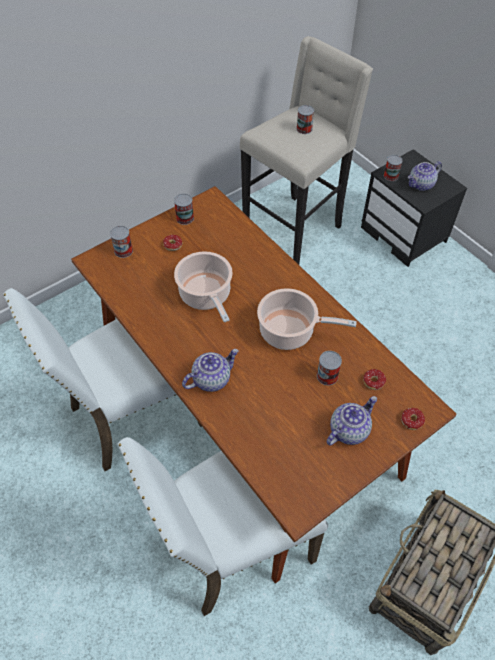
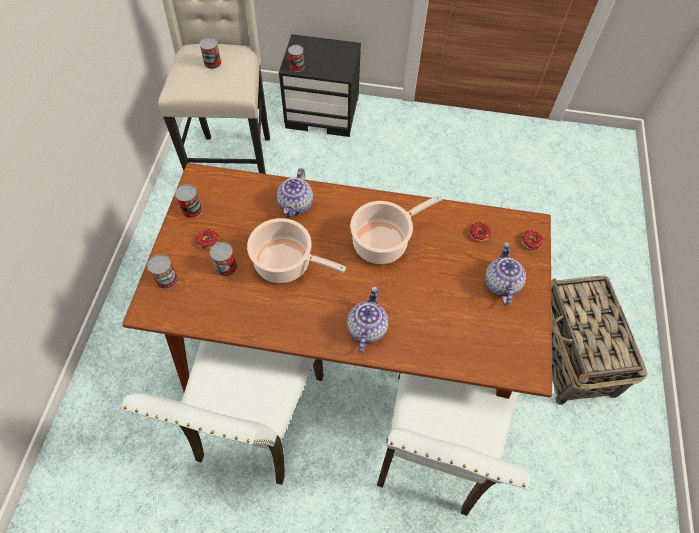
camera: 45 degrees left, 5 degrees up
(327, 376) = (445, 255): can -> can (226, 267)
(421, 185) = (326, 60): teapot -> teapot (296, 205)

